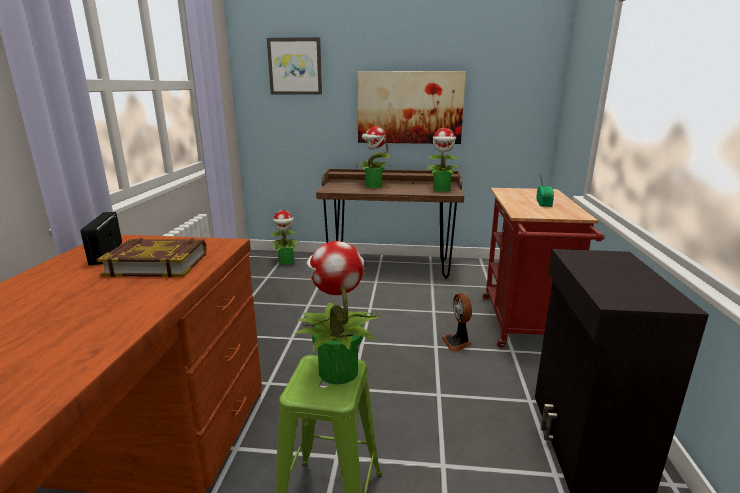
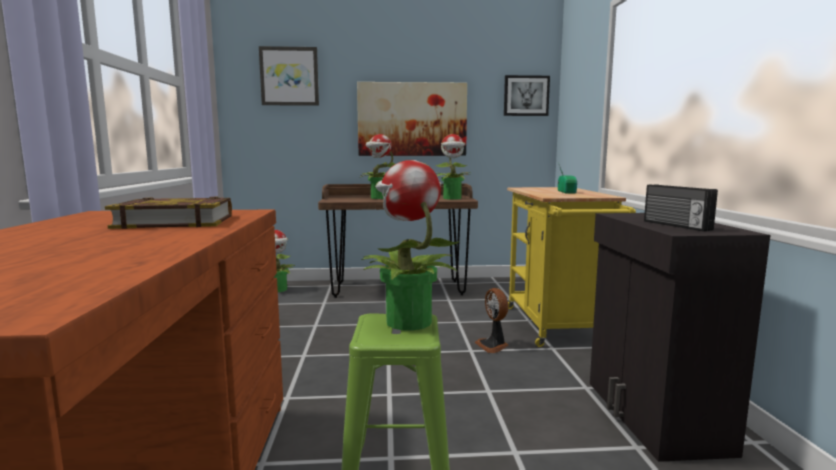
camera: 10 degrees left, 10 degrees down
(105, 253) = (101, 219): radio -> radio (675, 225)
(524, 326) = (556, 328): red cart -> yellow cart
(526, 83) = (526, 96): none -> picture

